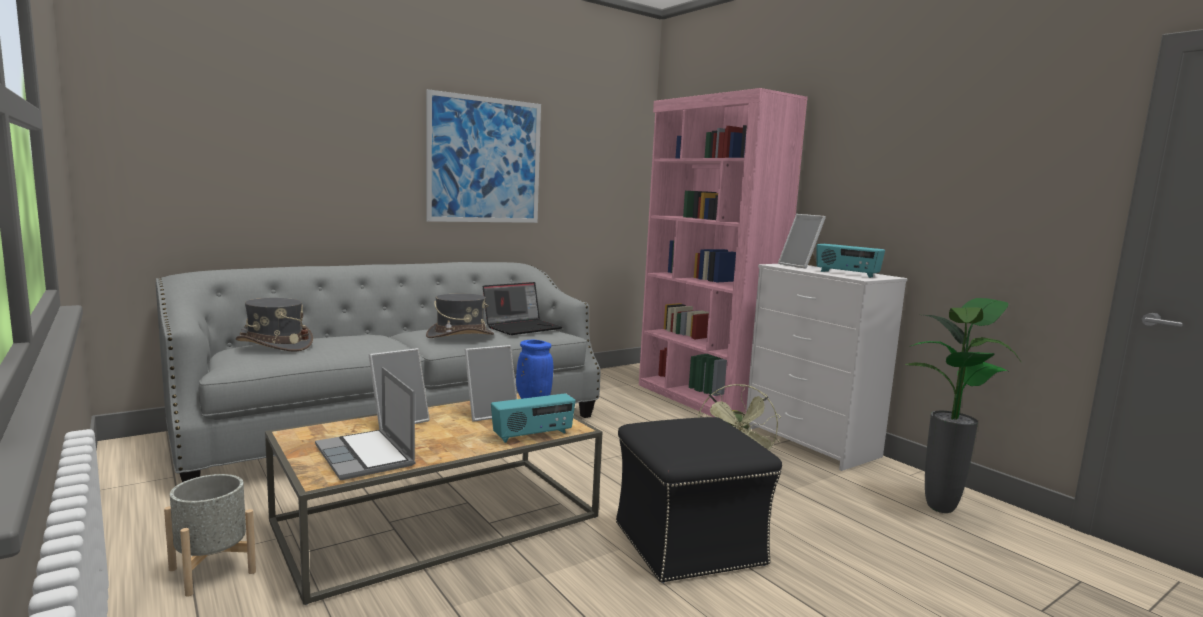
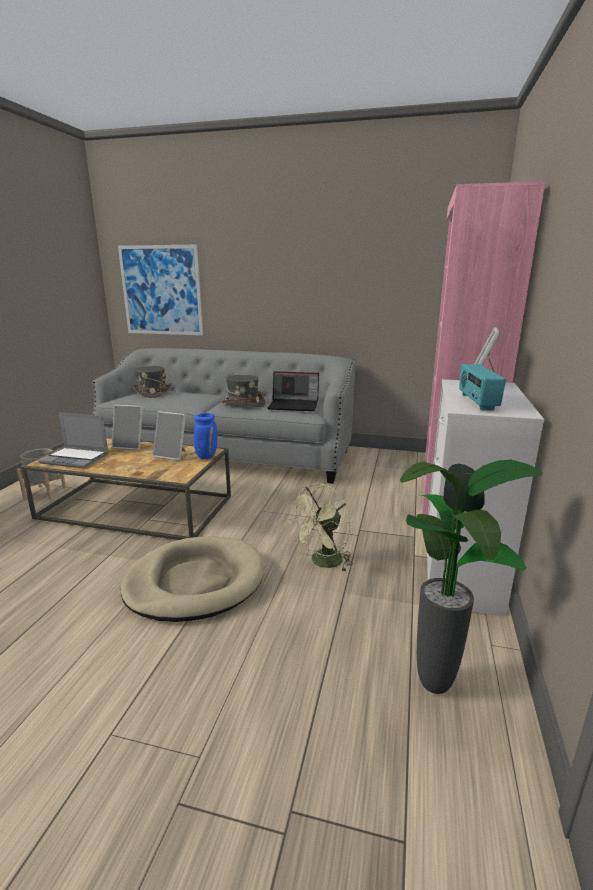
camera: 50 degrees right, 10 degrees up
(366, 456) = (76, 458): laptop -> laptop turned 90 degrees counterclockwise
(485, 160) = (319, 276): picture -> picture (161, 290)
(533, 435) = (152, 474): radio -> none
(687, 544) = (195, 582): black ottoman -> beige dog bed

